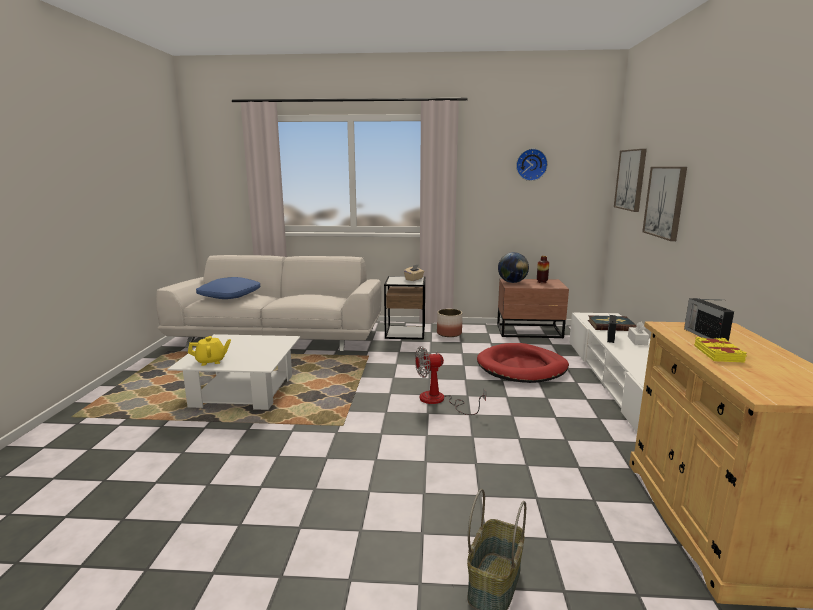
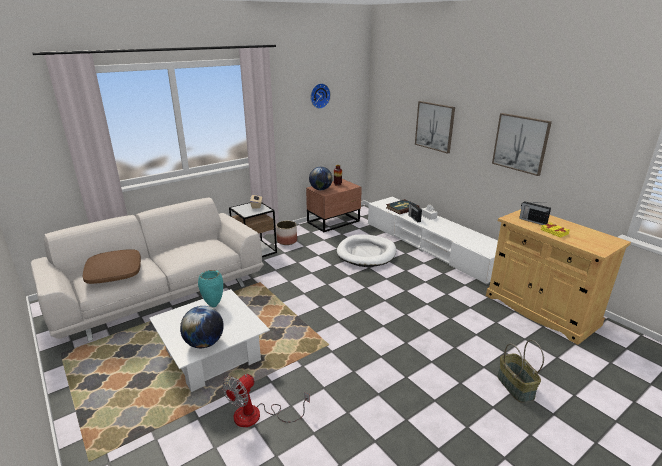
camera: 40 degrees left, 10 degrees up
(211, 361) = (204, 343): yellow teapot -> globe
(229, 295) = (114, 273): blue pillow -> brown pillow
(266, 341) = (213, 305): none -> turquoise vase
(440, 401) = (357, 298): fan -> fan (257, 416)
(522, 367) = (366, 253): red dog bed -> white dog bed
(631, 180) = (391, 105): picture -> picture (520, 143)

